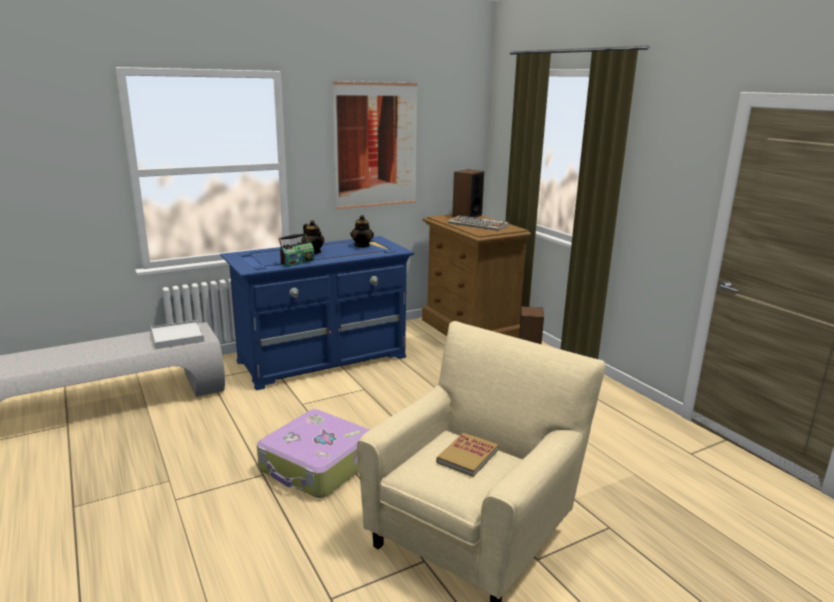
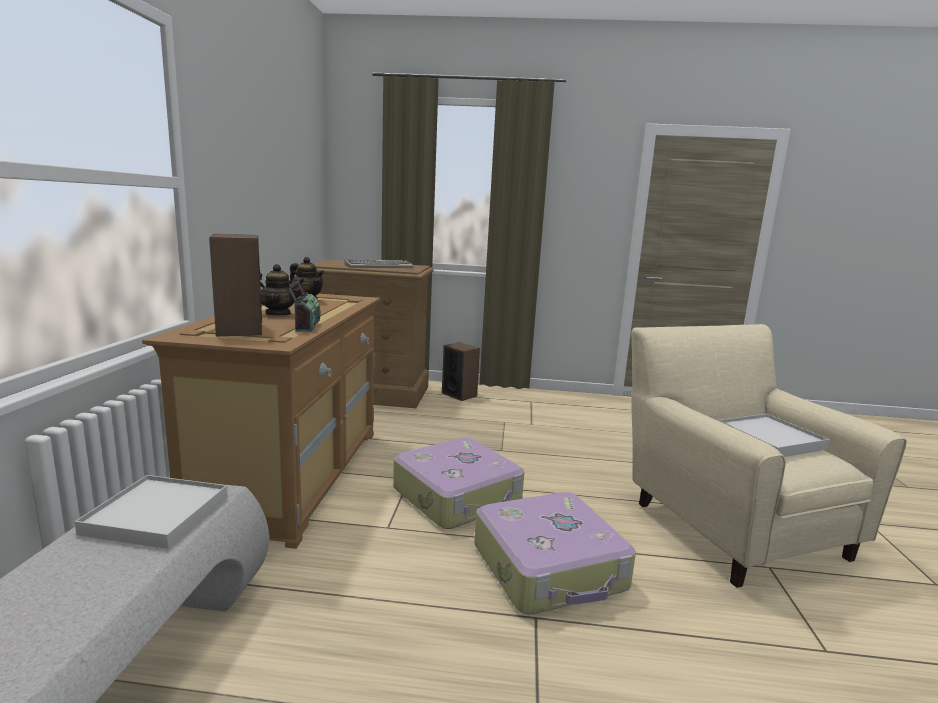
camera: 55 degrees left, 5 degrees down
(323, 359) = (294, 474): blue dresser -> brown dresser
(364, 411) = (458, 496): none -> suitcase
(376, 145) = (260, 167): picture -> none
(466, 216) = (339, 262): speaker -> speaker (239, 329)
(467, 456) = (770, 439): book -> white tray

